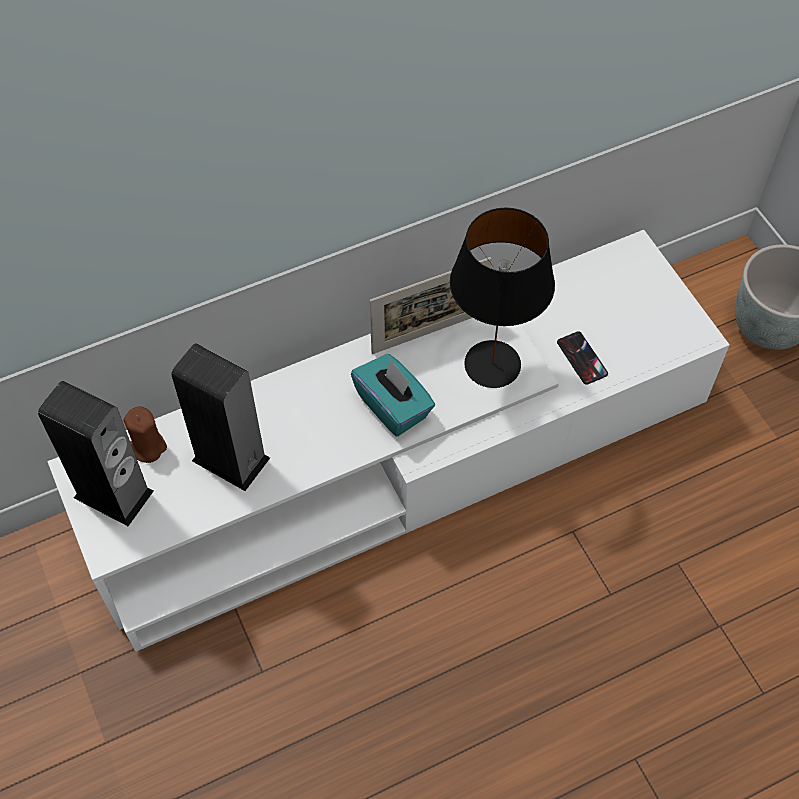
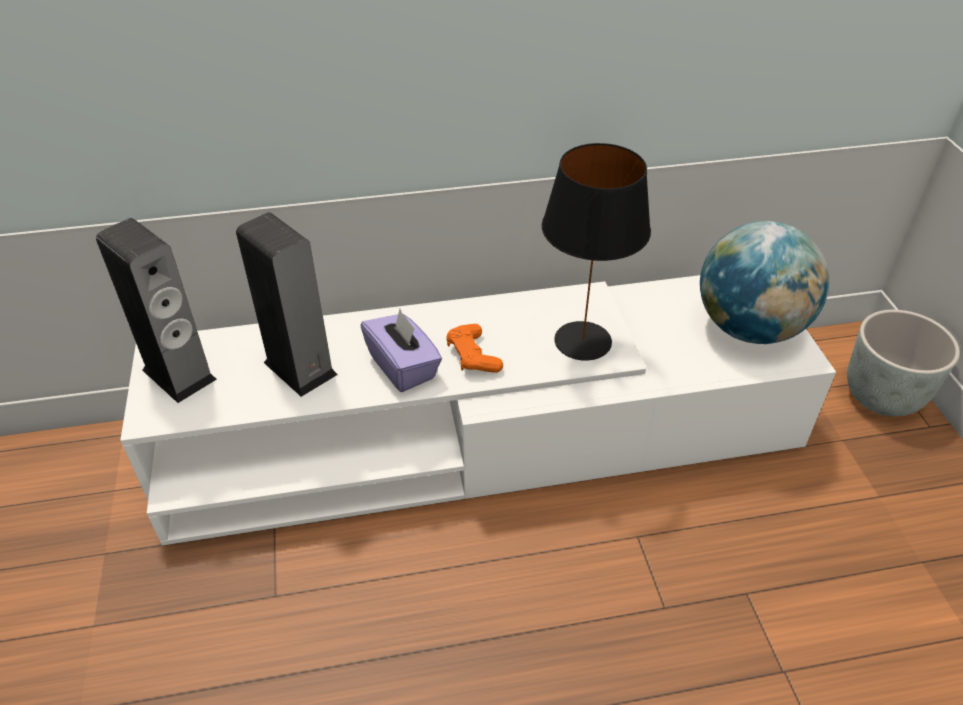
camera: 15 degrees right, 15 degrees down
(147, 447) = (229, 344): brown candle -> none
(330, 434) = (403, 367): none -> purple tissue box
(393, 406) = (473, 356): turquoise tissue box -> orange game controller
(429, 332) = (529, 306): picture frame -> none
(582, 358) = (676, 355): phone -> none
(643, 311) = (749, 328): none -> globe

